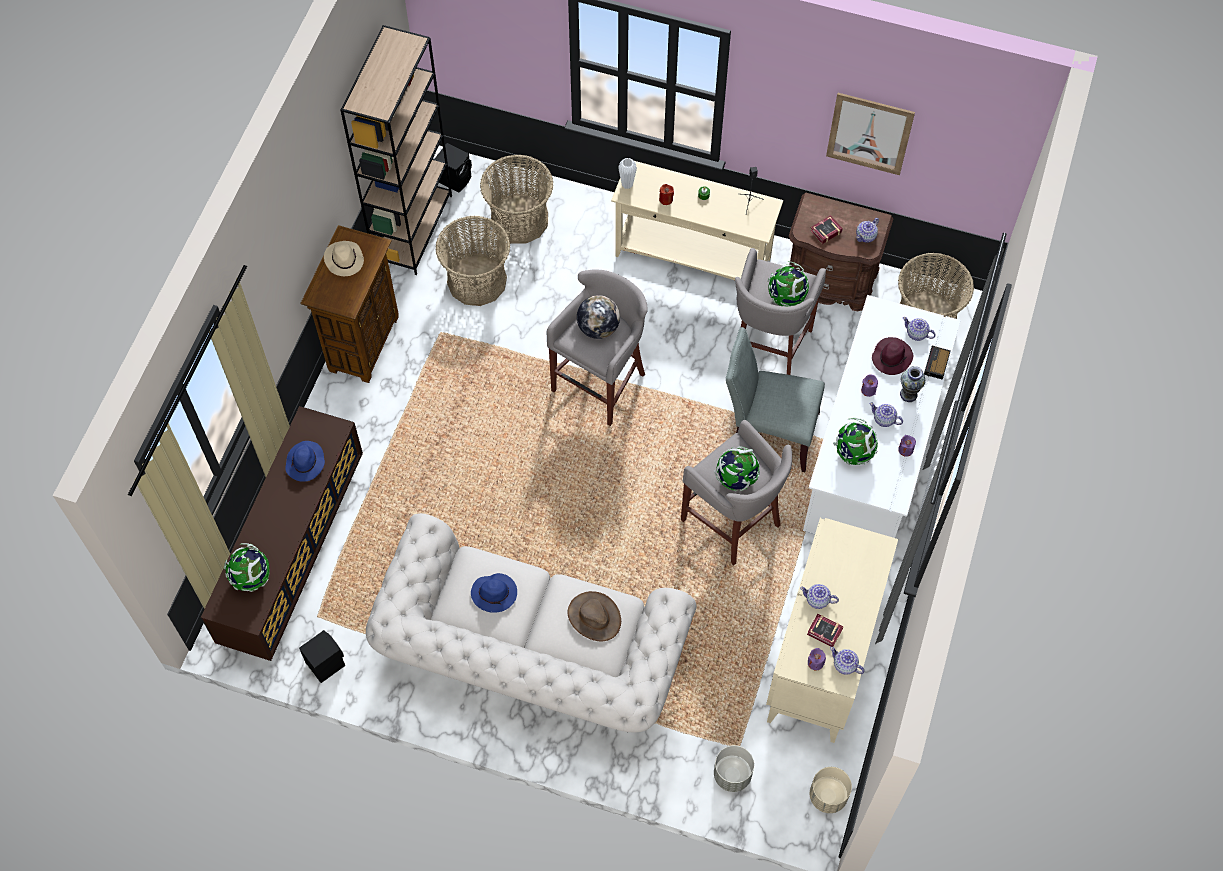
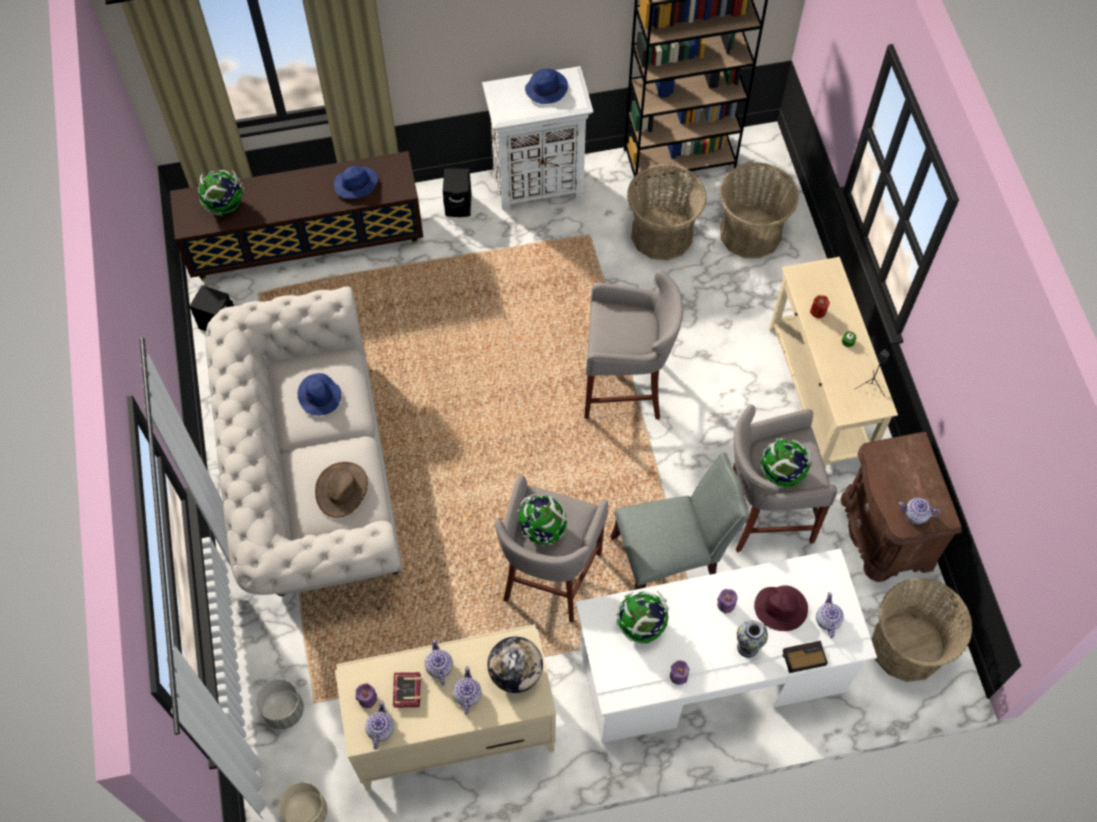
camera: 60 degrees right, 0 degrees up
(344, 260) = (546, 88): beige hat -> blue hat
(363, 343) = (539, 185): brown cabinet -> white cabinet
(455, 178) = (755, 162): black speaker -> black speaker (459, 205)
(598, 328) = (630, 327): globe -> globe (515, 672)
(627, 184) = (810, 270): white vase -> none
(768, 432) = (670, 560): grey chair -> grey chair turned 90 degrees clockwise
(824, 231) = (891, 472): book -> none
(869, 133) = (989, 423): picture -> none
(884, 419) = (701, 637): teapot -> teapot (467, 695)

